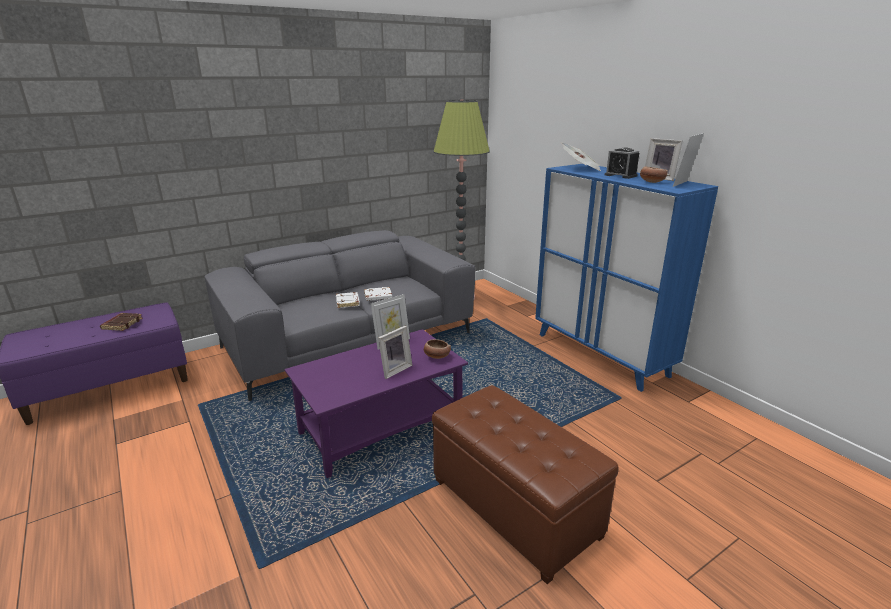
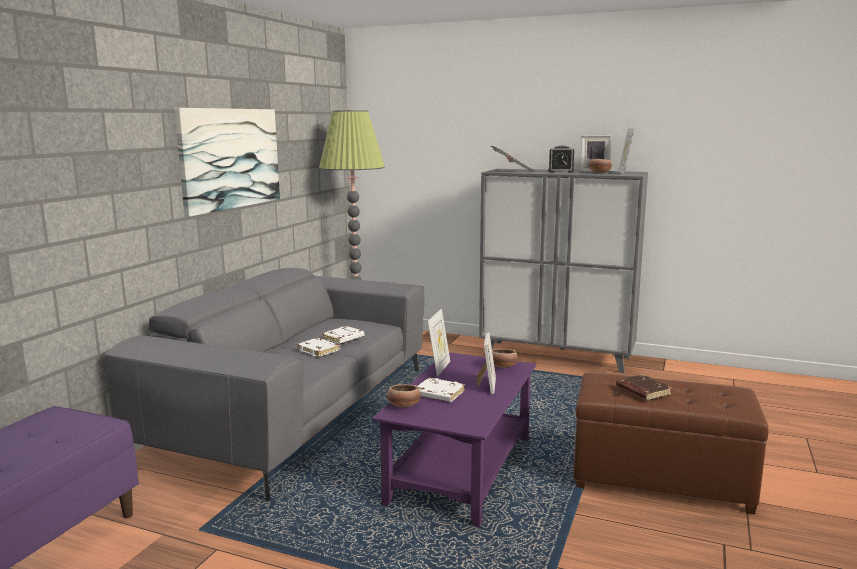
camera: 35 degrees left, 10 degrees down
(122, 324) = (33, 443): brown book -> brown book (642, 391)
(315, 367) = (403, 406): none -> bowl
(335, 142) = (230, 158): none -> picture
(352, 365) = (438, 394): none -> white book
(601, 354) = (557, 356): blue cabinet -> grey cabinet

